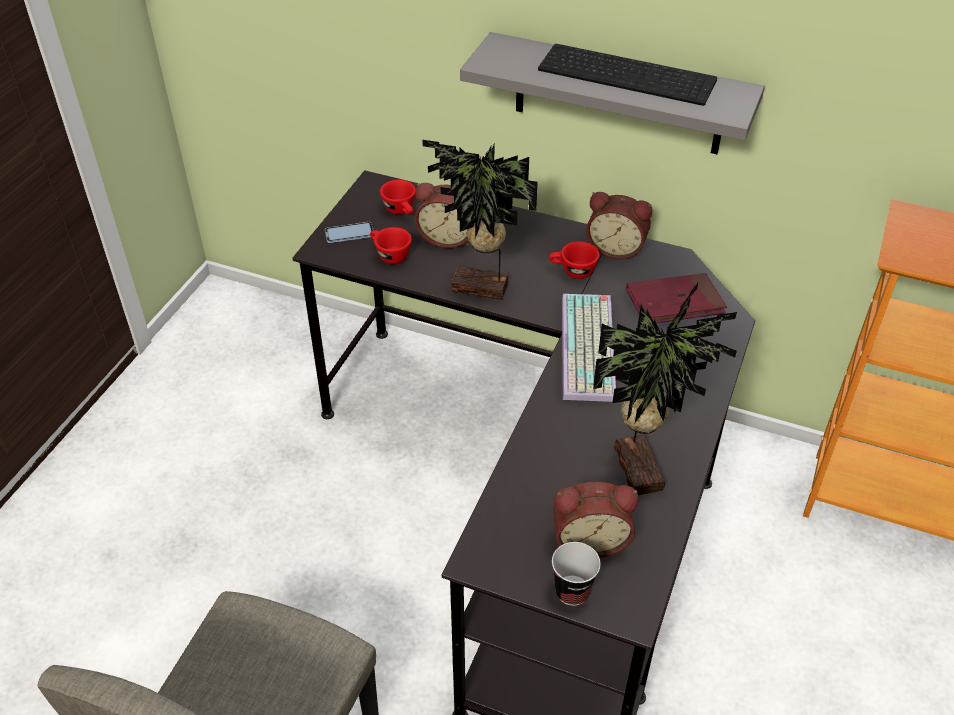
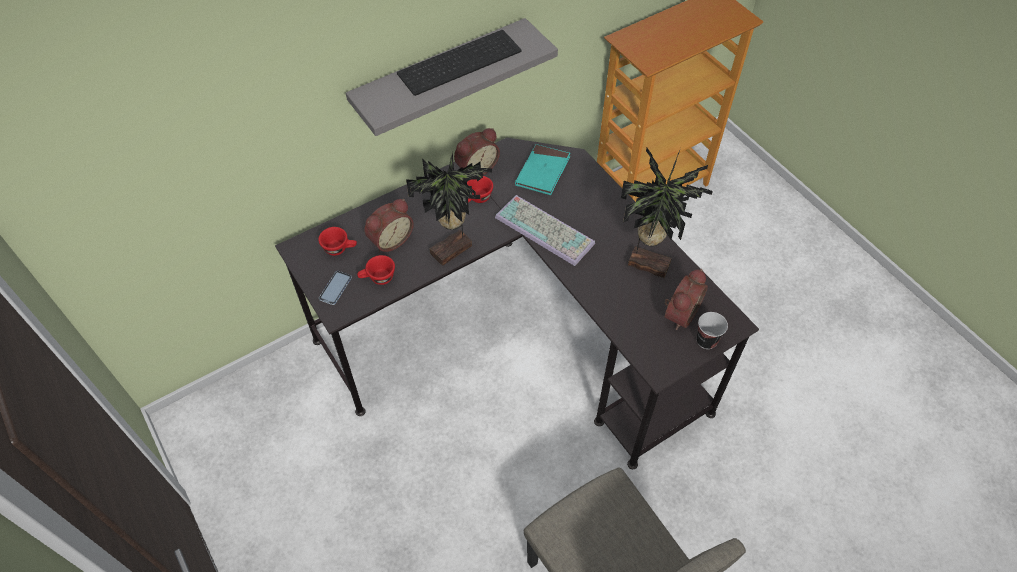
camera: 55 degrees left, 10 degrees up
(674, 302) = (542, 172): red book -> turquoise book

